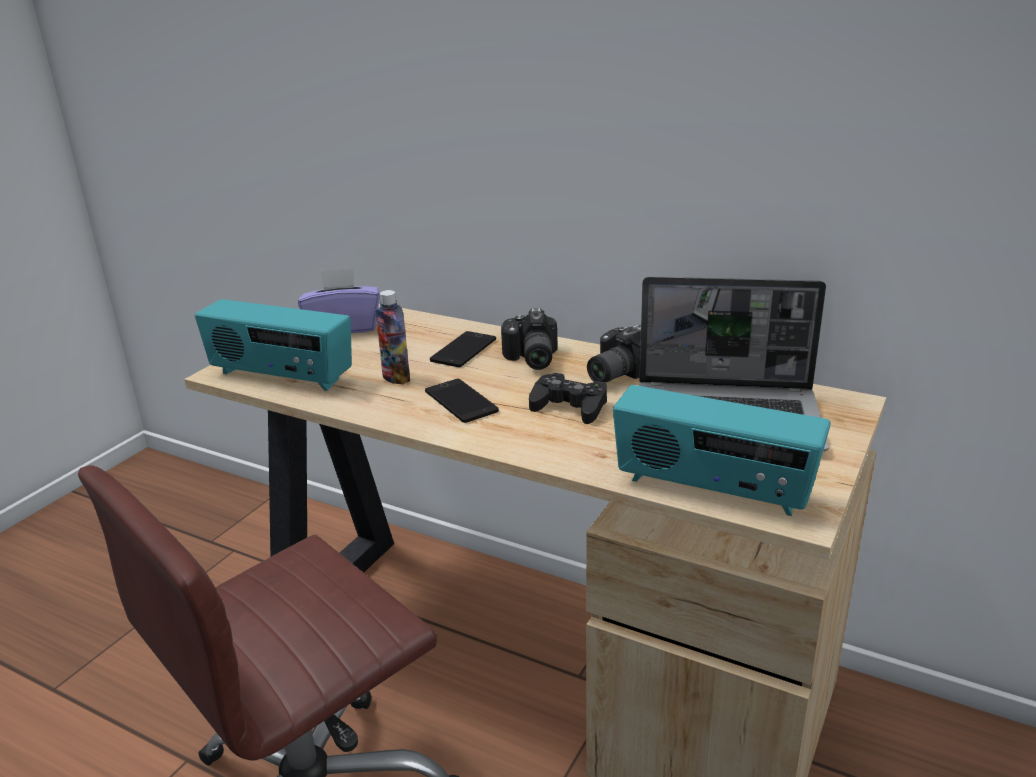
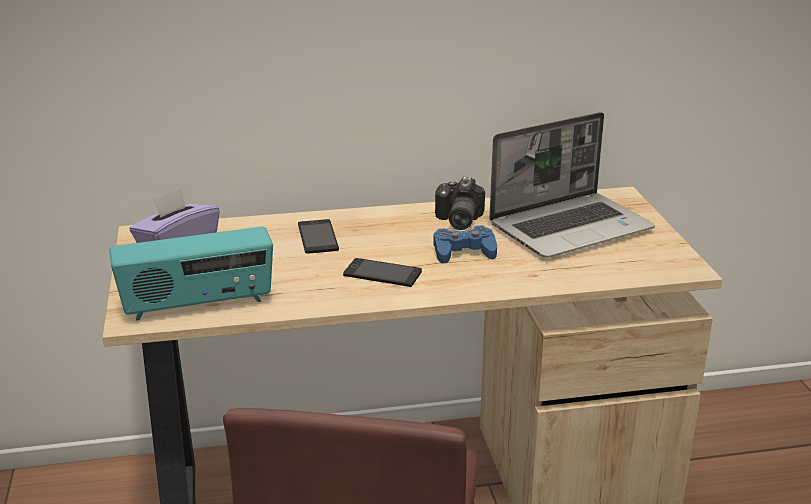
camera: 40 degrees left, 0 degrees up
(396, 378) = (301, 274): bottle -> none
(530, 359) = (381, 229): camera -> none
(569, 406) = (463, 252): black game controller -> blue game controller
(712, 490) = (625, 271): radio -> none

